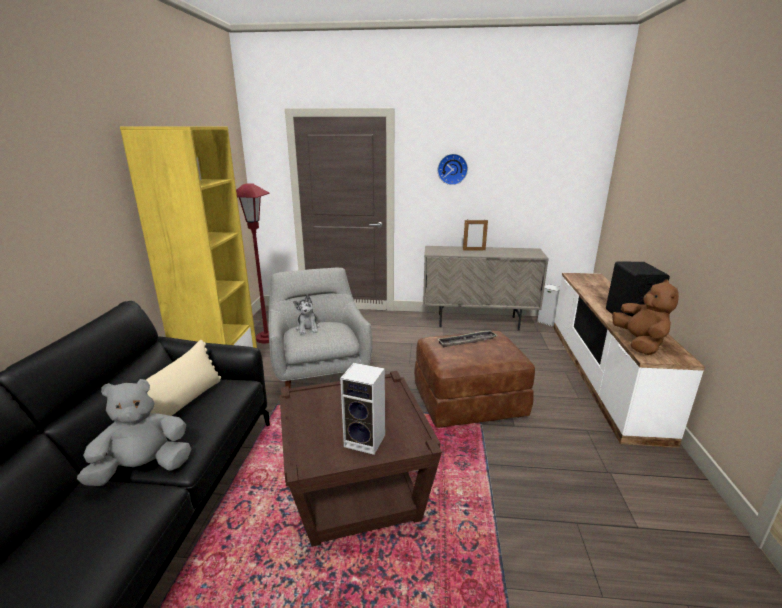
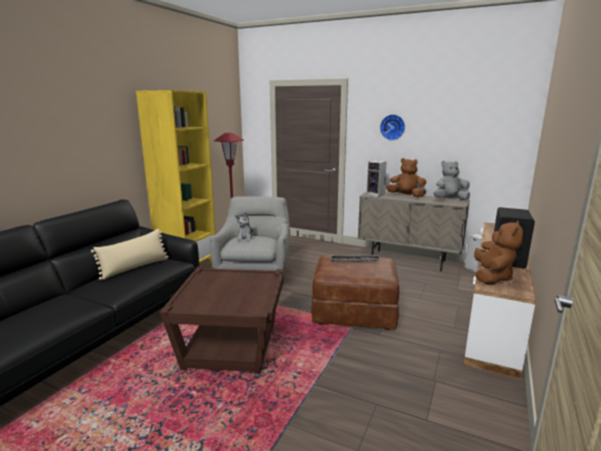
camera: 20 degrees right, 5 degrees down
(144, 468) = (95, 294): grey plush toy -> grey plush toy (449, 200)
(366, 441) = (225, 303): speaker -> speaker (376, 194)
(474, 250) = (406, 196): picture frame -> brown plush toy

